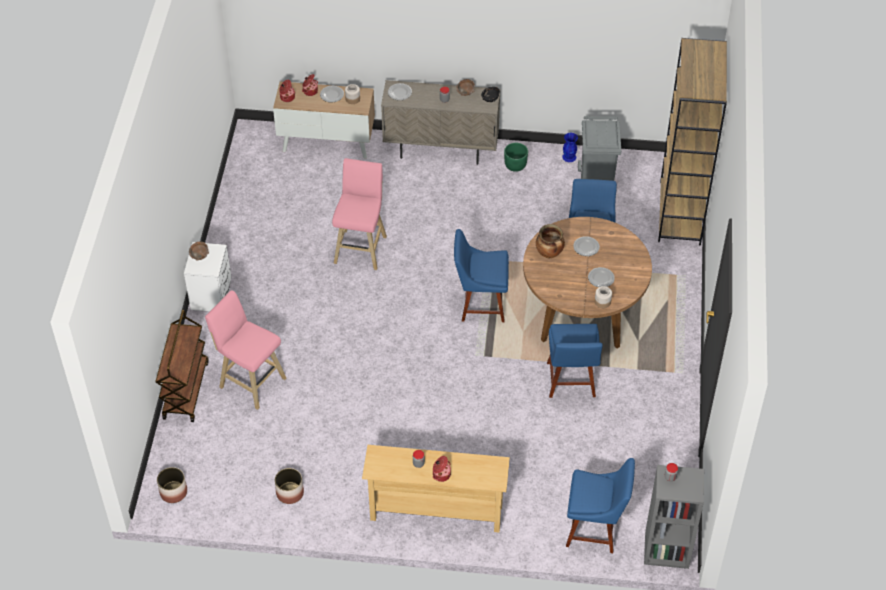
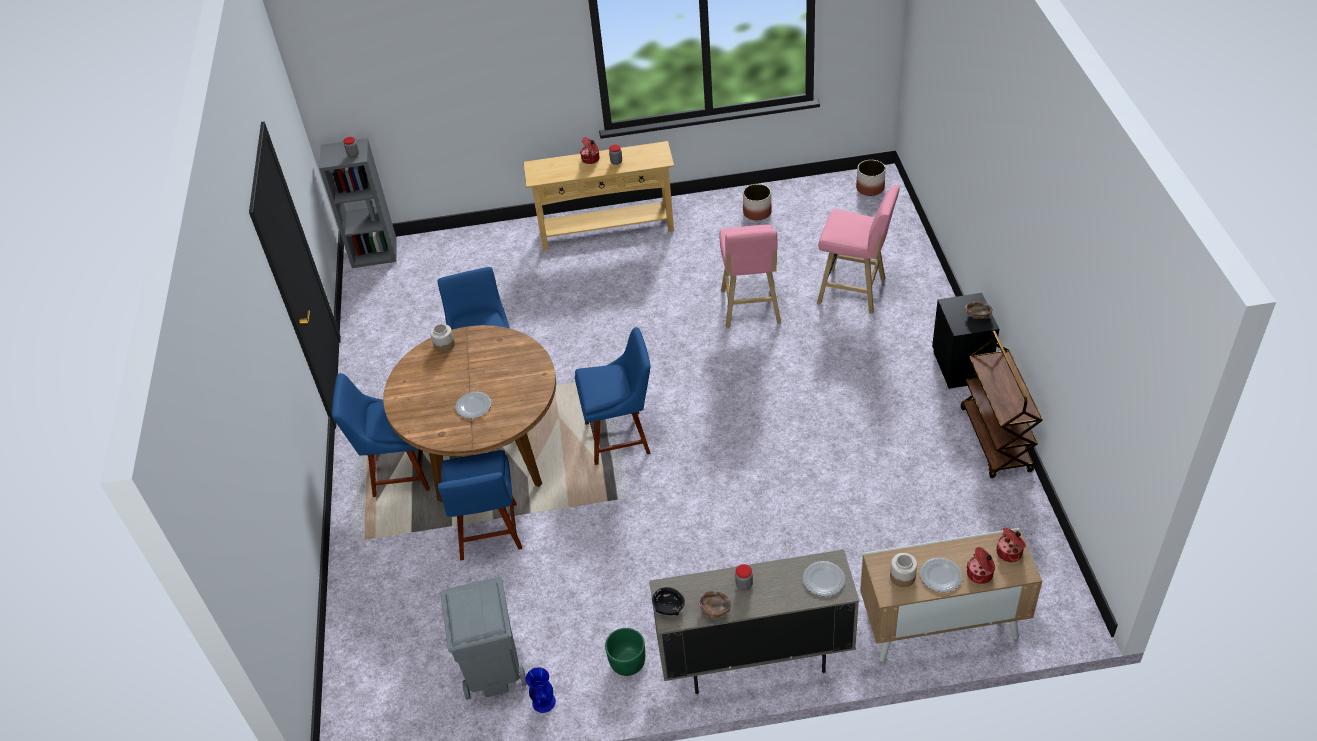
camera: 170 degrees right, 5 degrees down
(185, 389) = (920, 268): brown cart -> brown cart (996, 440)
(212, 294) = (960, 368): white nightstand -> black nightstand
(361, 247) = (805, 472): pink stool -> pink stool (750, 309)
(550, 254) = (521, 386): cooking pot -> none
(595, 529) = (446, 252): blue chair -> blue chair (398, 471)
(601, 278) = (449, 372): plate -> none
(680, 213) = (358, 641): brown bookcase -> none

